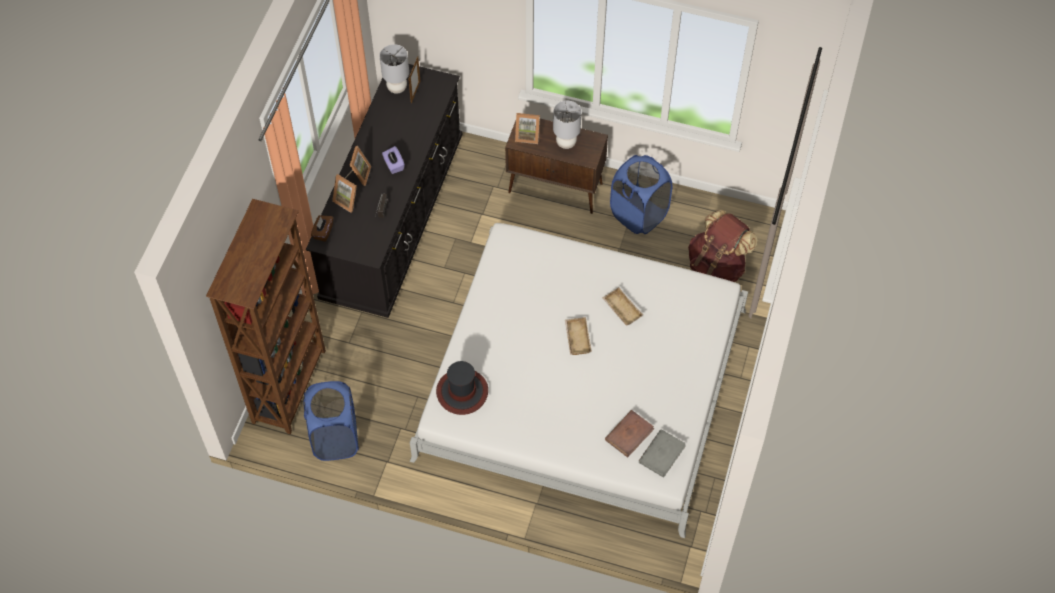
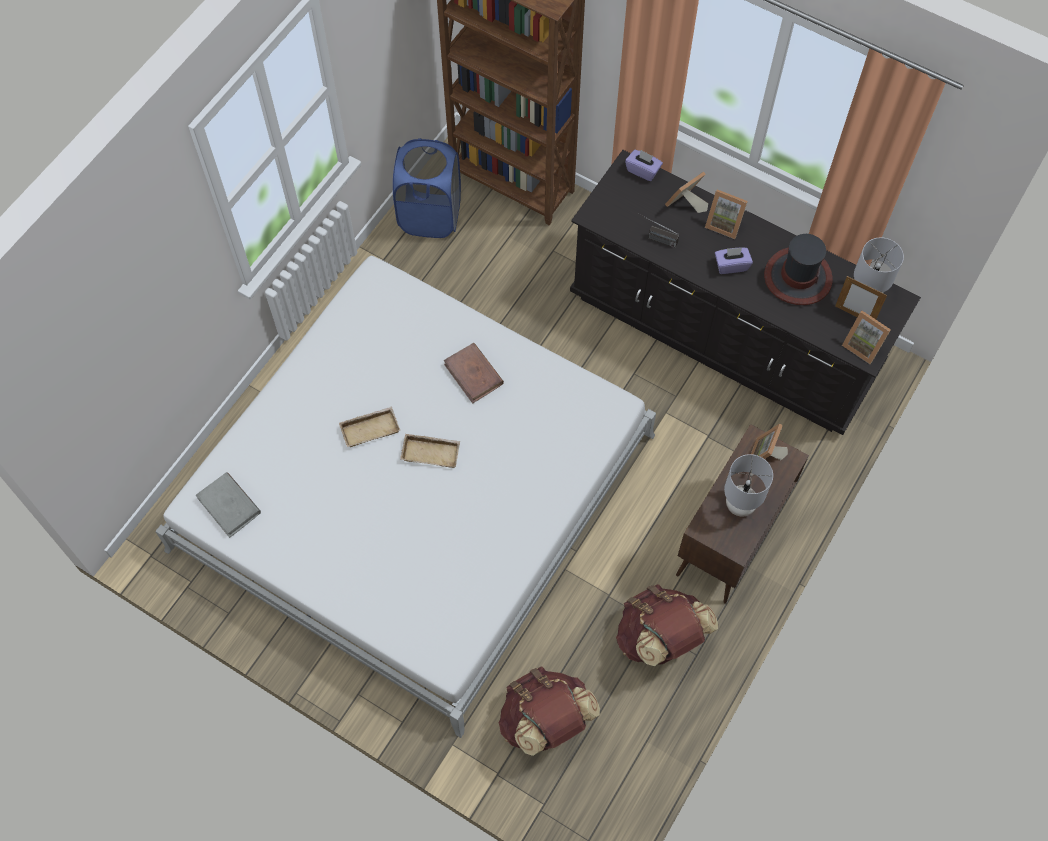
camera: 105 degrees right, 5 degrees up
(323, 232) = (643, 170): brown tissue box -> purple tissue box
(438, 84) = (863, 345): none -> picture frame
(462, 392) = (399, 307): hat -> hat (797, 277)
(621, 309) = (458, 518): beige tray -> beige tray (370, 428)
(629, 434) = (271, 475): brown book -> brown book (473, 374)
(638, 214) = (659, 638): blue laundry basket -> brown backpack

